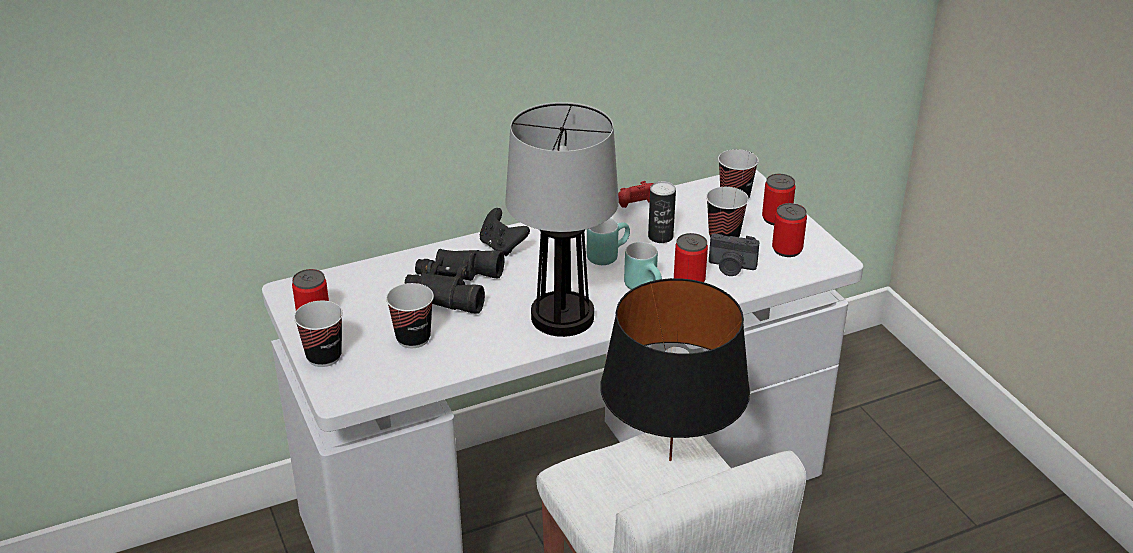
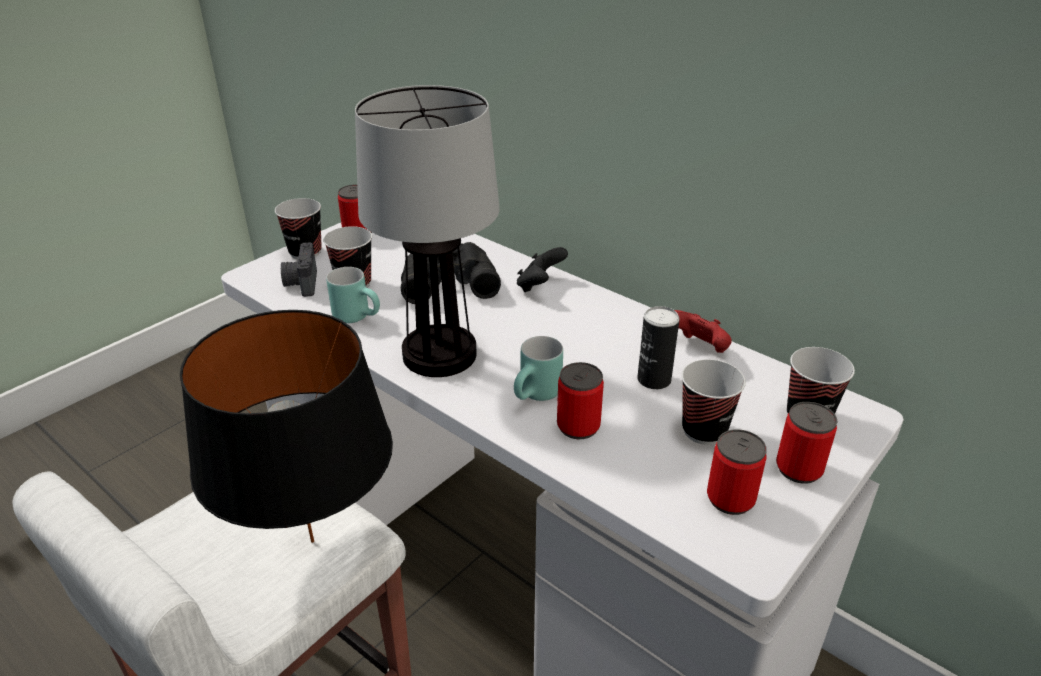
camera: 65 degrees right, 0 degrees up
(606, 255) = (581, 351): turquoise mug -> turquoise mug (359, 316)
(731, 268) = (637, 455): camera -> camera (301, 283)

